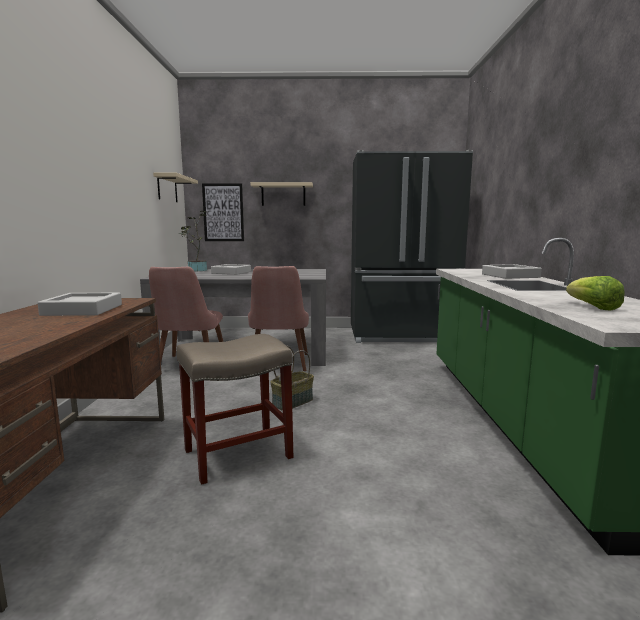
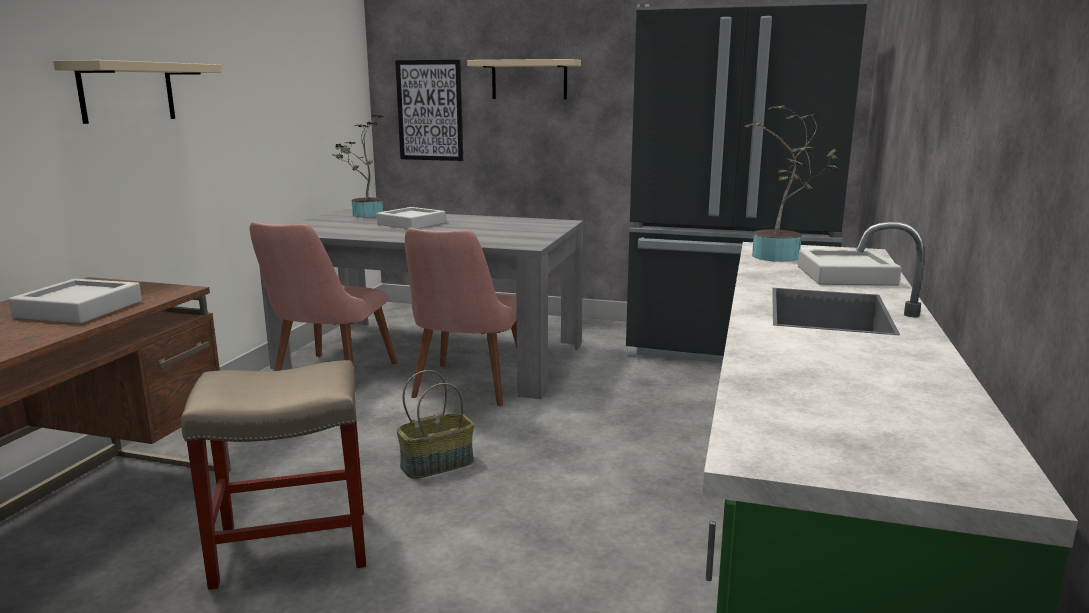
camera: 15 degrees right, 5 degrees up
(167, 188) = (326, 75): beige shelf -> beige shelf (127, 92)
(466, 272) = (781, 257): none -> potted plant
(592, 307) = (821, 394): lettuce -> none

